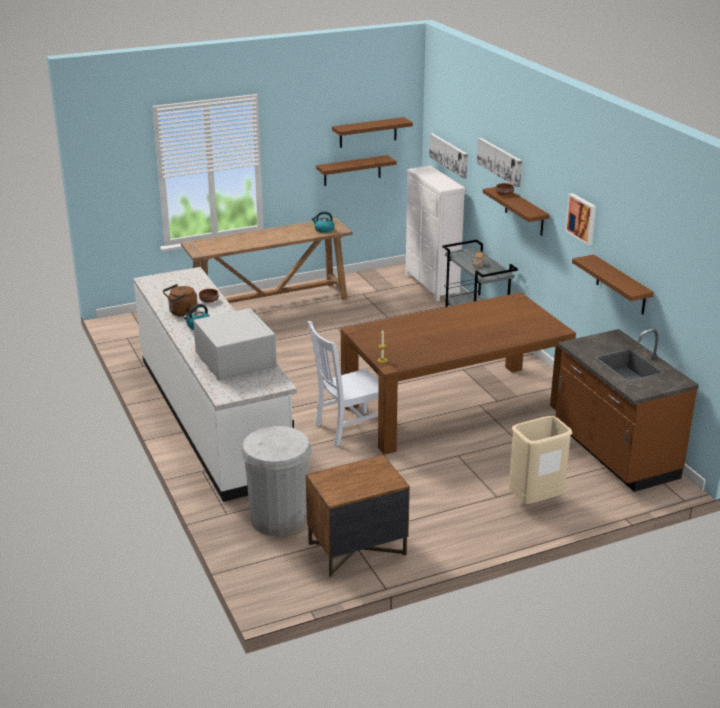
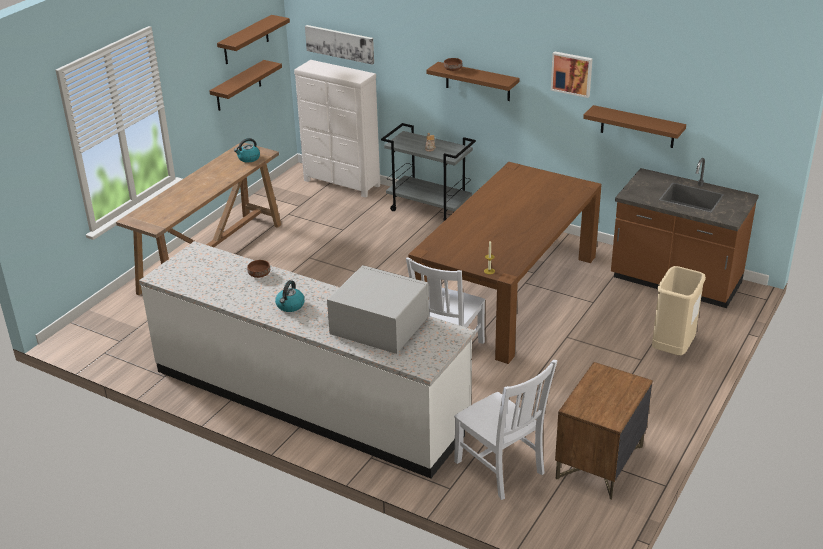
camera: 35 degrees left, 5 degrees up
(181, 313) = (251, 298): brown kettle -> none
(279, 519) = (501, 469): white trash can -> white chair
(500, 161) = (431, 37): picture -> none

